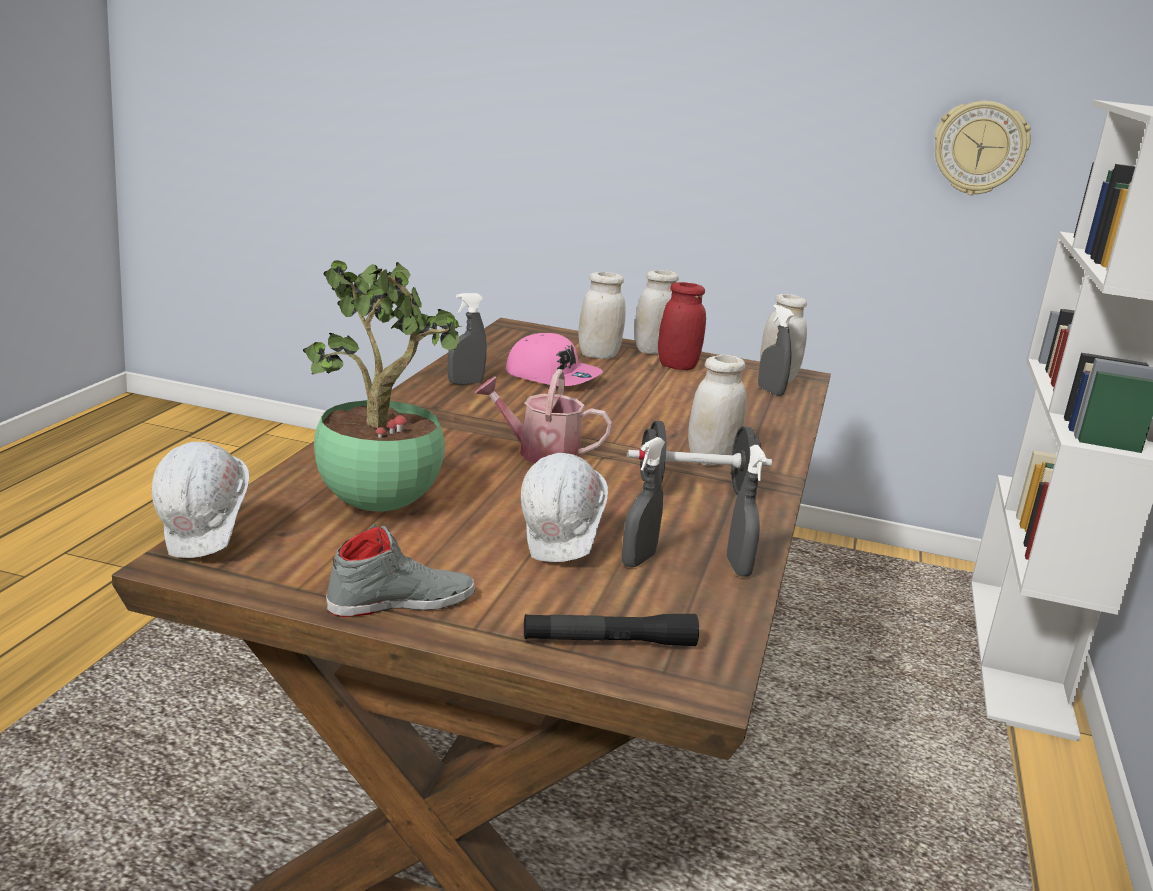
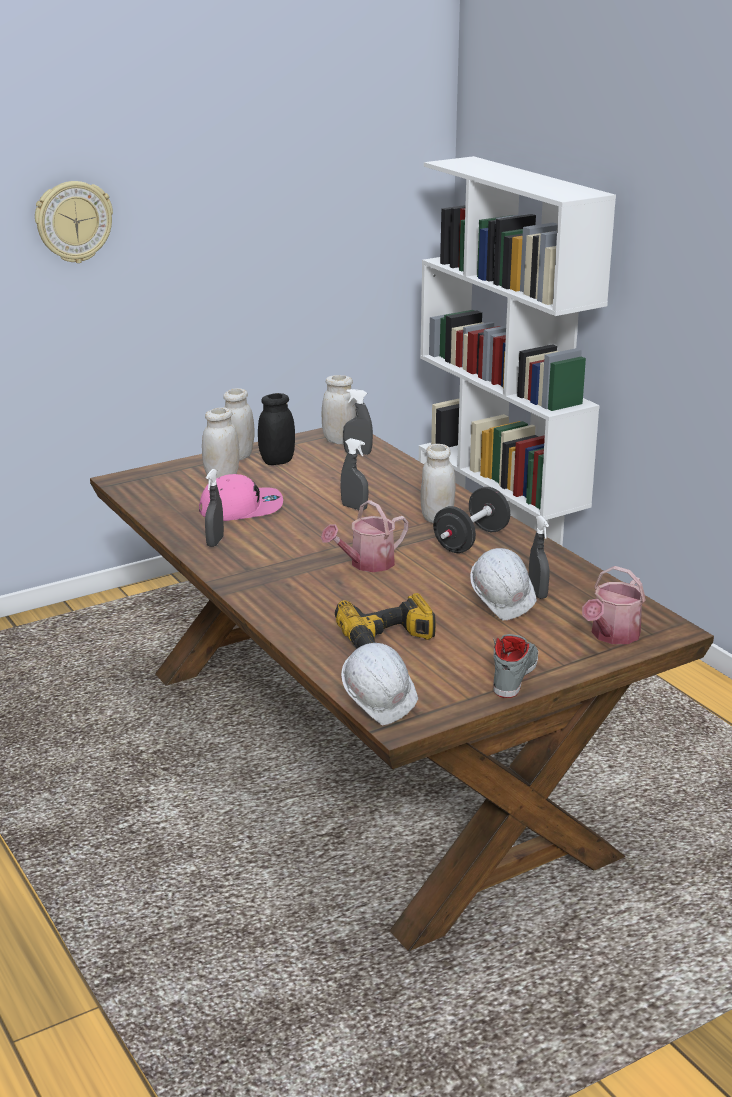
camera: 45 degrees left, 5 degrees up
(380, 506) = (387, 640): potted plant -> power drill
(609, 642) = (612, 636): black flashlight -> watering can
(677, 366) = (277, 461): red jar -> black jar
(738, 567) = (573, 571): grey spray bottle -> grey spray bottle (354, 507)
(979, 148) = (341, 209): wall clock -> wall clock (73, 221)

